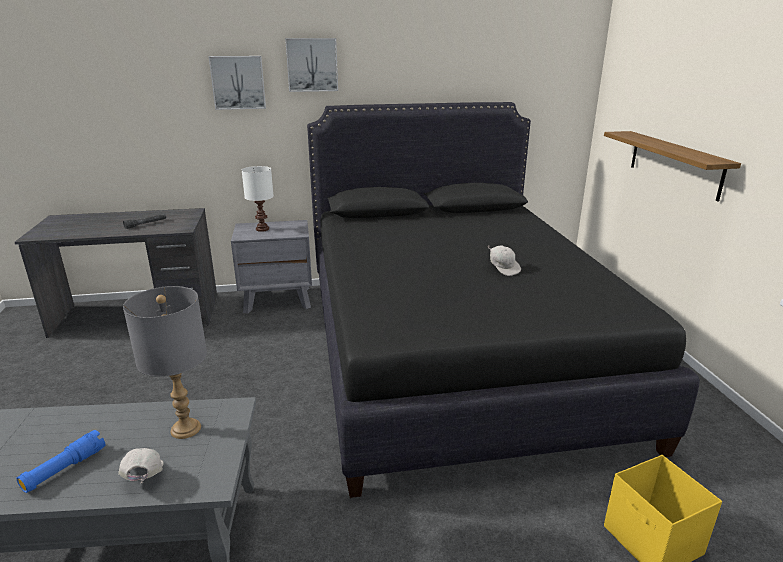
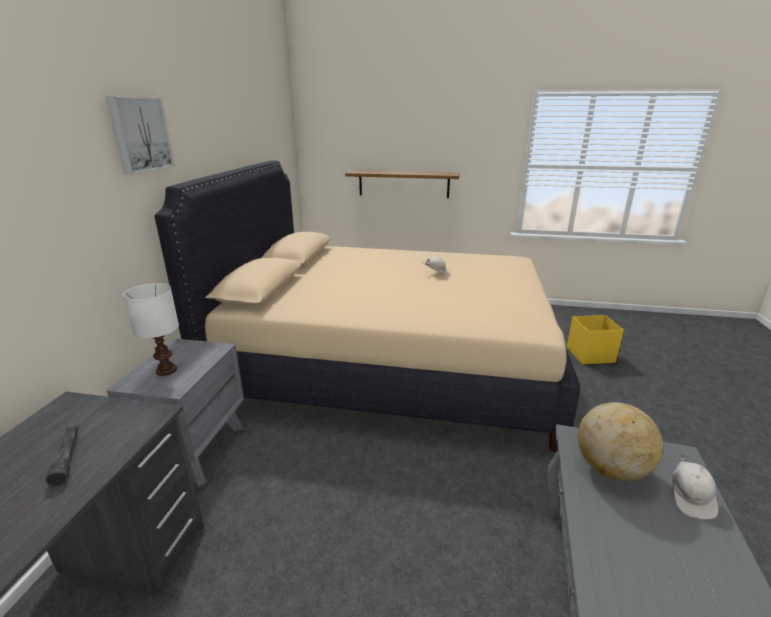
camera: 70 degrees left, 0 degrees up
(65, 469) = (696, 565): blue flashlight -> none
(143, 479) = (690, 498): white cap -> white cap turned 75 degrees counterclockwise
(186, 429) = (611, 469): grey table lamp -> globe
(238, 82) = (61, 169): picture -> none
(452, 351) = (390, 363): black bed -> beige bed

